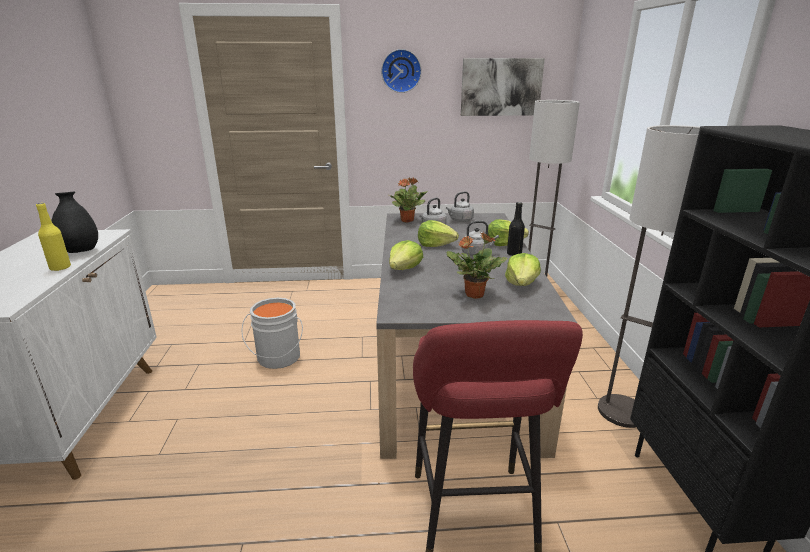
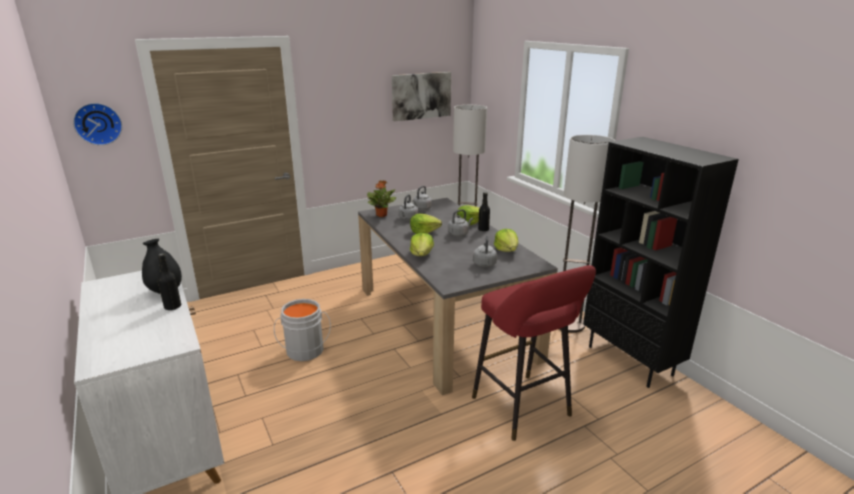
camera: 25 degrees left, 0 degrees up
(60, 268) = (173, 307): yellow bottle -> black bottle
(401, 71) = (343, 88): wall clock -> wall clock (98, 123)
(473, 294) = (484, 263): potted plant -> grey kettle

